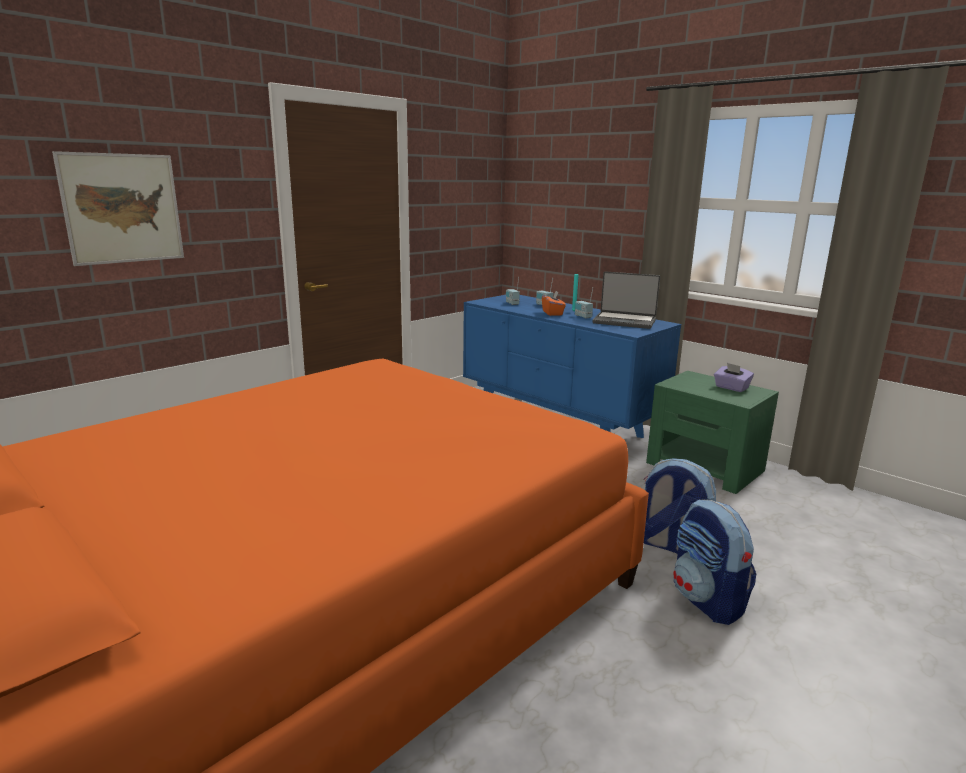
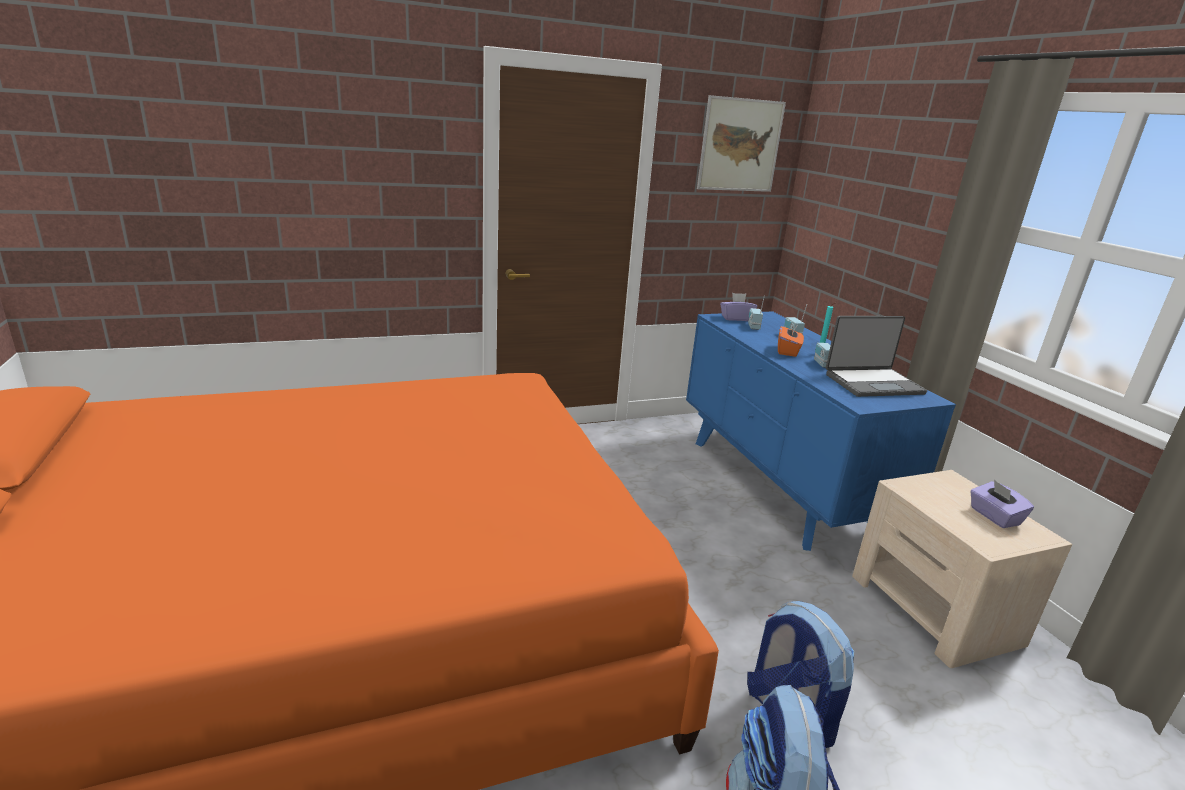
camera: 25 degrees right, 5 degrees up
(122, 208) = (312, 177): picture -> picture (740, 145)
(493, 300) = (736, 318): none -> purple tissue box
(624, 321) = (872, 383): laptop -> laptop turned 60 degrees counterclockwise
(705, 467) = (935, 610): green nightstand -> beige nightstand

